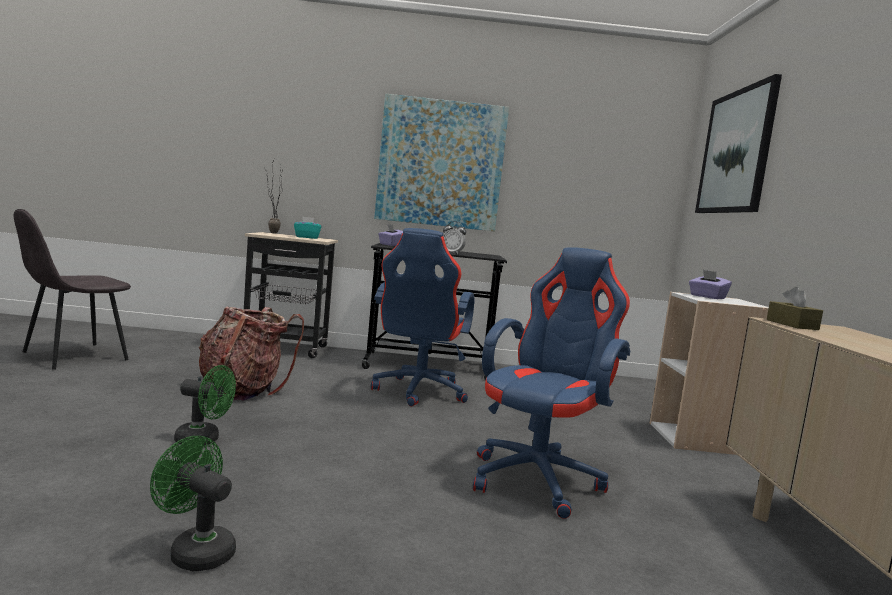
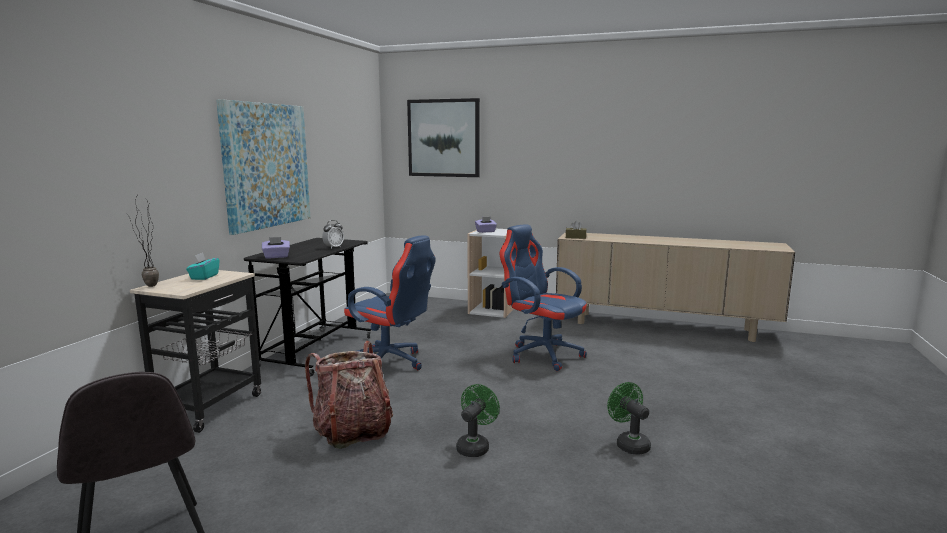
camera: 70 degrees left, 5 degrees up
(195, 551) = (629, 444): green fan -> green fan turned 105 degrees clockwise

